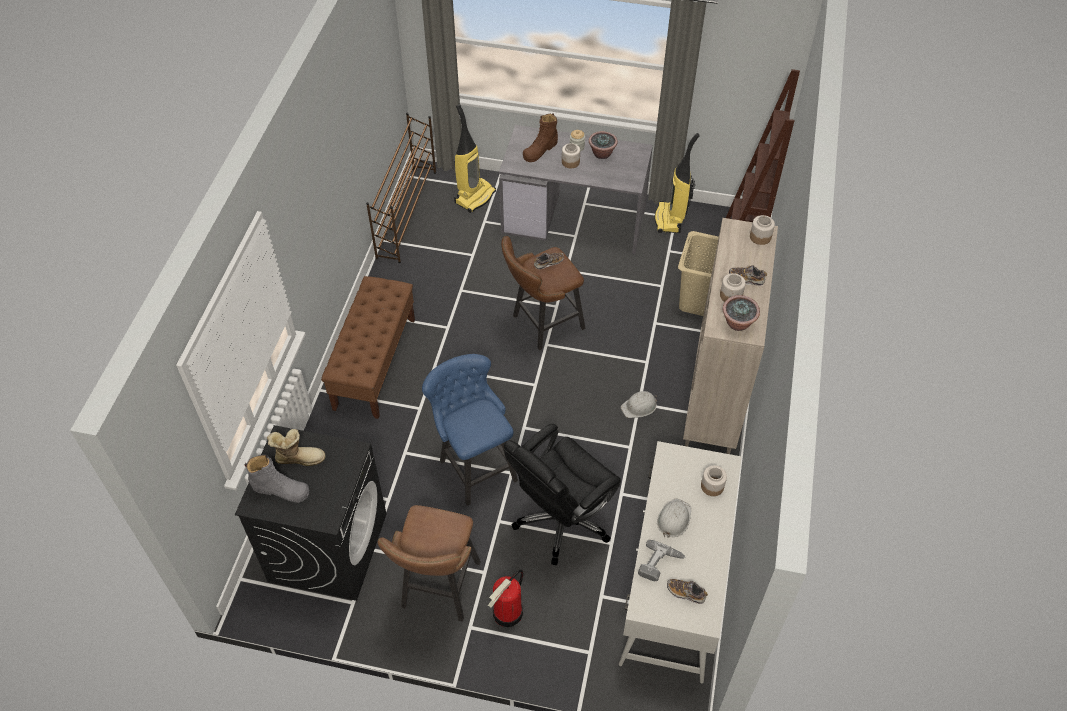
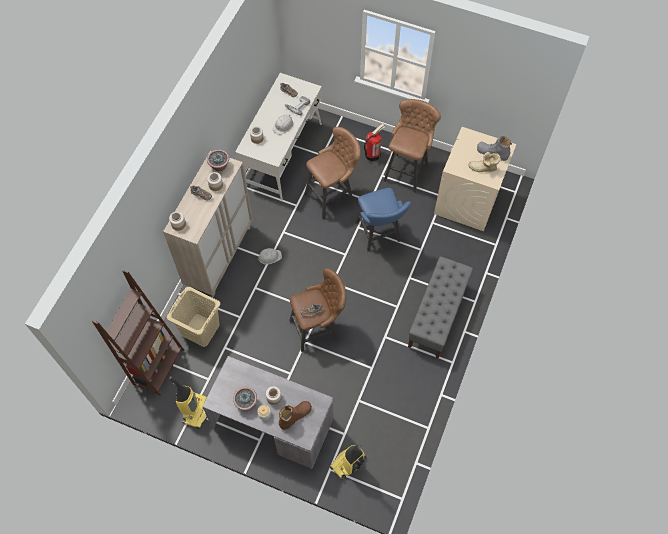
camera: 170 degrees left, 10 degrees up
(328, 546) = (467, 201): black washing machine -> beige washing machine
(375, 363) = (437, 315): brown bench -> grey bench
(407, 213) = (406, 453): brown shoe rack -> none
(562, 520) = (334, 195): black office chair -> brown stool

